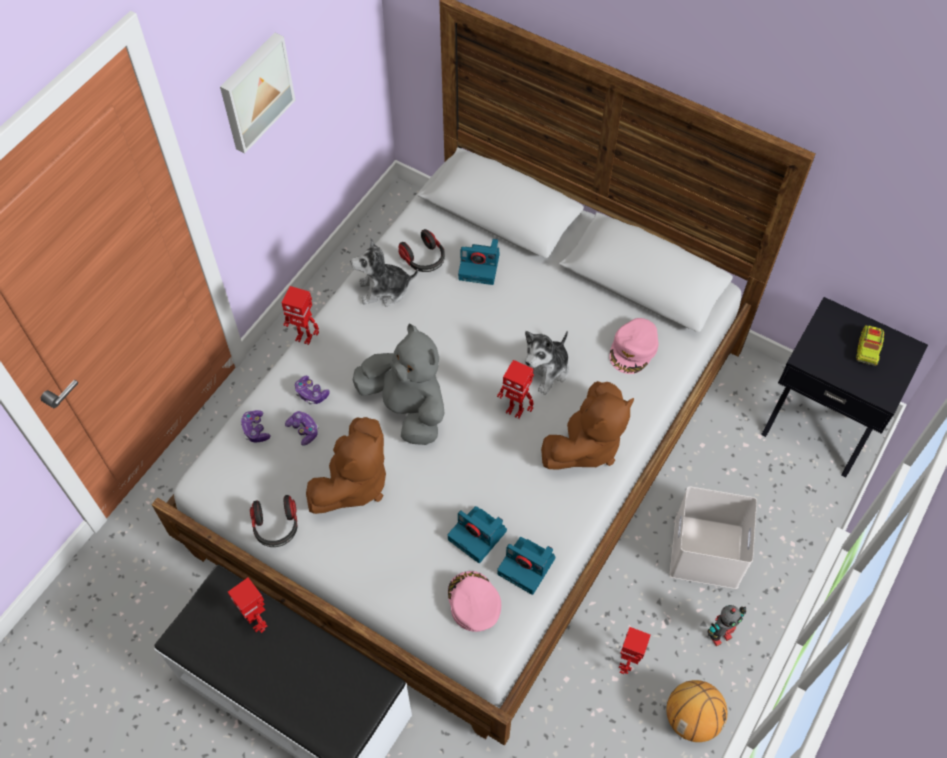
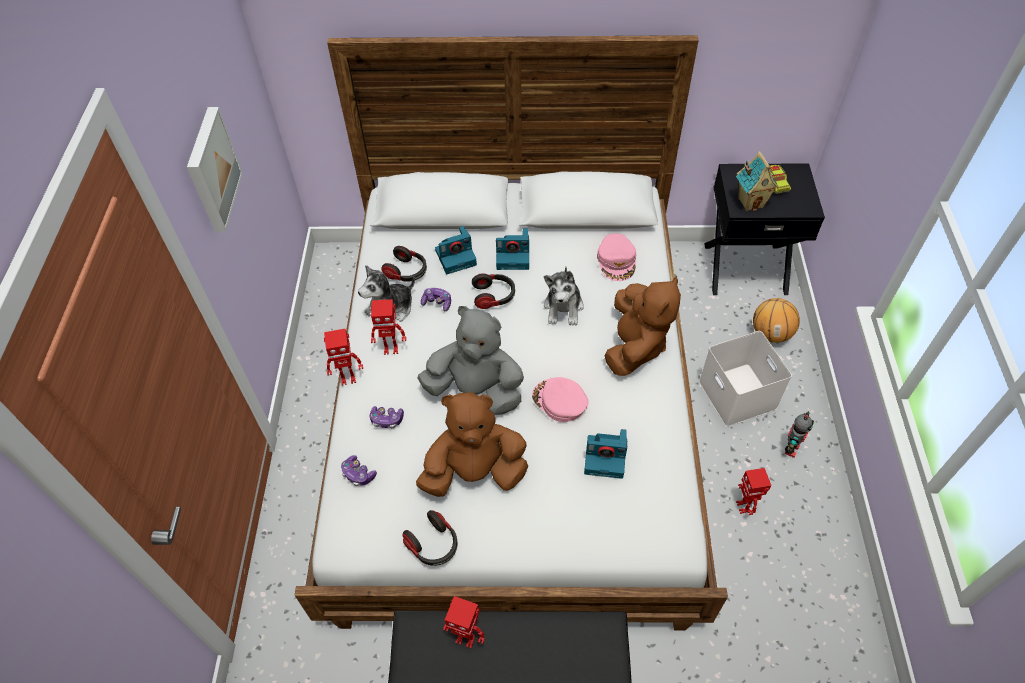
camera: 30 degrees left, 5 degrees down
(303, 430) = (402, 452): game controller -> game controller (437, 302)
(354, 483) = (475, 472): brown plush toy -> brown plush toy turned 105 degrees counterclockwise
(473, 603) = (642, 512): pink cap -> pink cap (559, 401)
(487, 325) = (494, 296): none -> headphones
(515, 410) = (563, 347): toy robot -> toy robot (391, 349)
(527, 566) = (661, 459): camera -> camera (514, 256)
(692, 718) = (816, 519): basketball -> basketball (770, 333)
(823, 357) = (750, 202): none -> toy house

